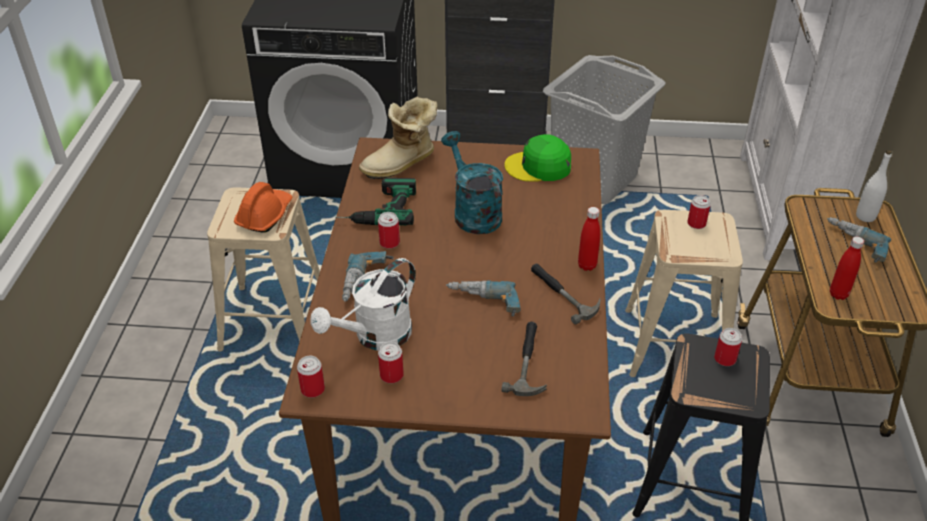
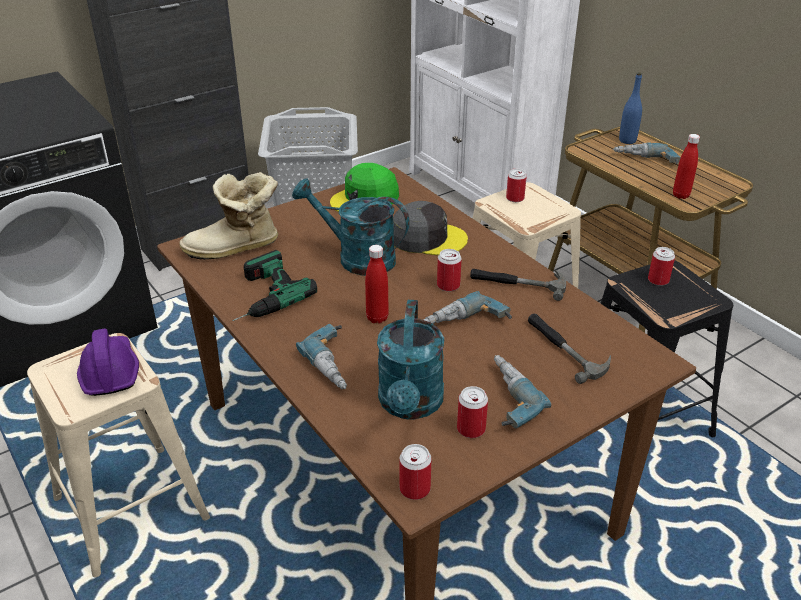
camera: 40 degrees left, 5 degrees down
(264, 215) = (109, 372): orange hard hat -> purple hard hat
(375, 337) = (410, 405): white watering can -> turquoise watering can
(389, 243) = (312, 319): can -> can (448, 285)
(402, 164) = (235, 249): boot -> boot turned 60 degrees clockwise
(439, 369) = (504, 398): none -> power drill
(543, 222) = (427, 238): none -> grey cap
(587, 265) = (506, 253): red bottle -> red bottle (377, 318)
(865, 216) = (627, 140): white bottle -> blue bottle

